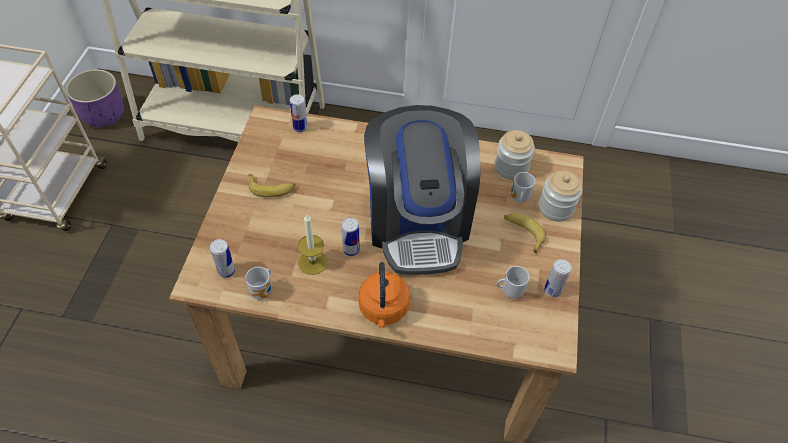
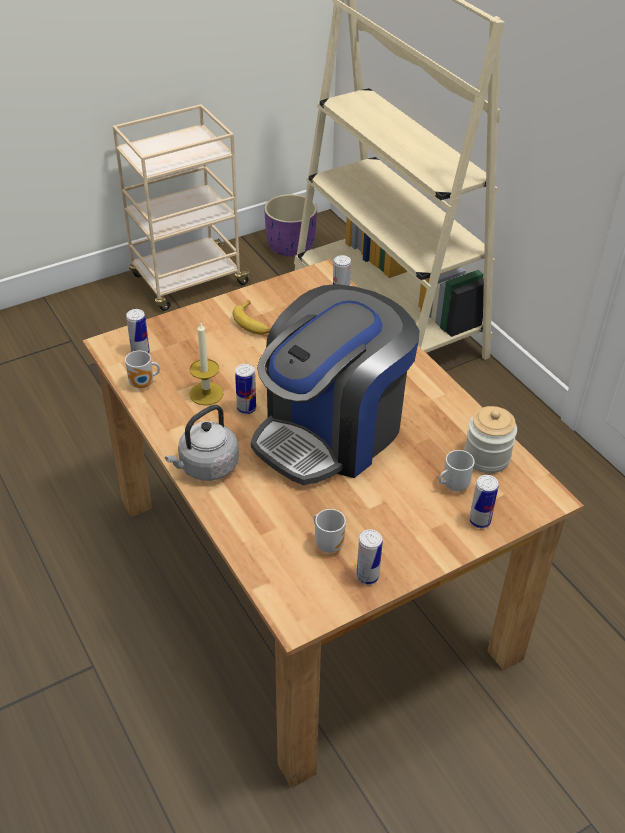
camera: 50 degrees right, 10 degrees down
(383, 309) = (206, 467): orange kettle -> grey kettle
(523, 232) = (413, 513): banana -> none
(556, 208) = (479, 521): jar -> can

